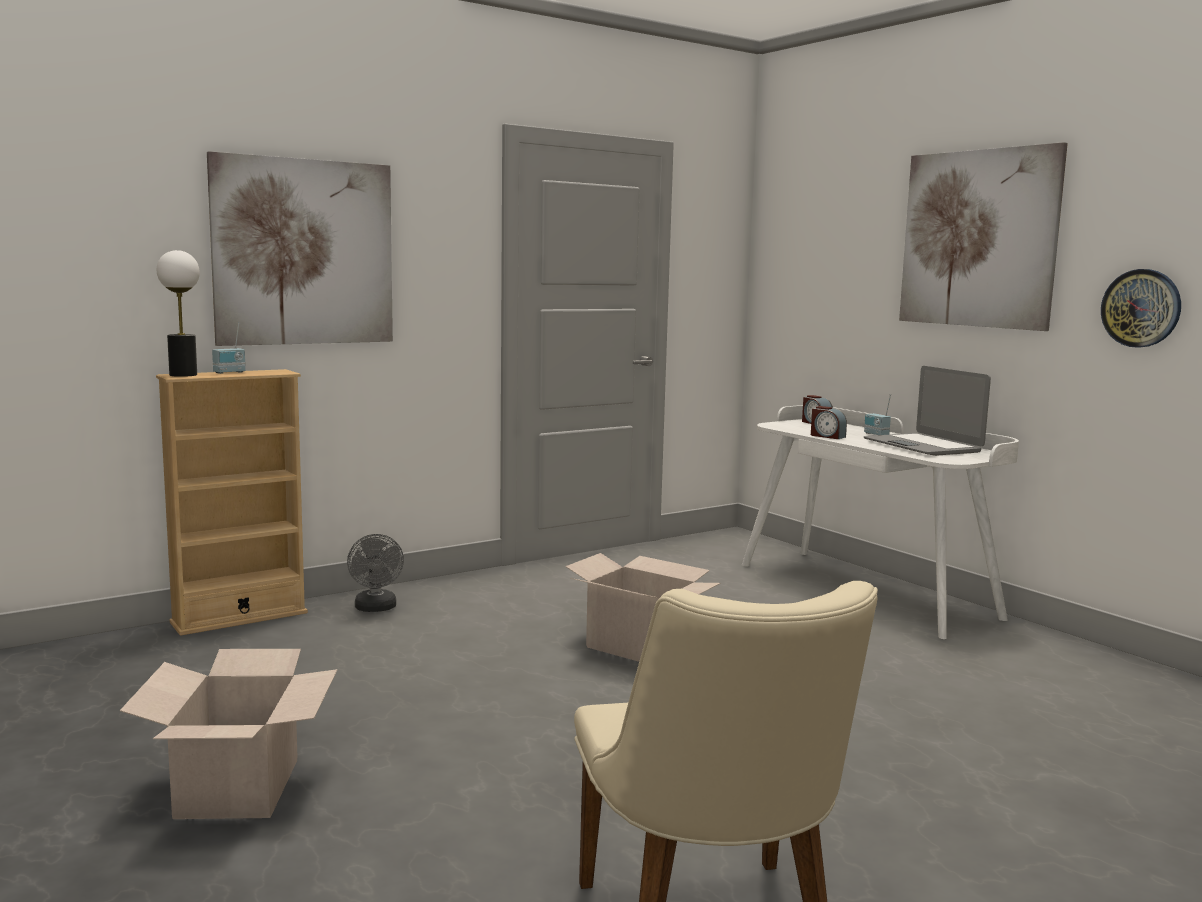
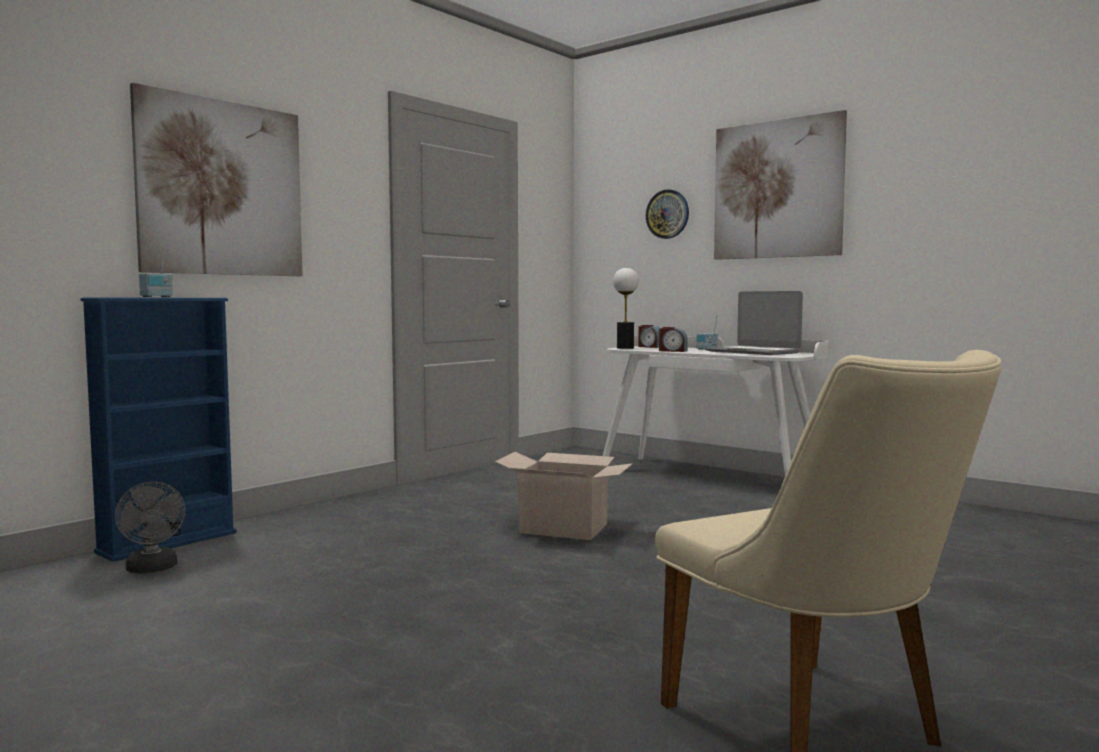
camera: 15 degrees left, 5 degrees down
(183, 375) = (112, 296): table lamp -> table lamp (625, 348)
(237, 787) = (262, 676): cardboard box -> none
(239, 618) = (168, 542): beige bookcase -> blue bookcase
(376, 608) = (302, 523): grey fan -> grey fan (153, 569)
(1141, 308) = (916, 230): wall clock -> wall clock (667, 214)

